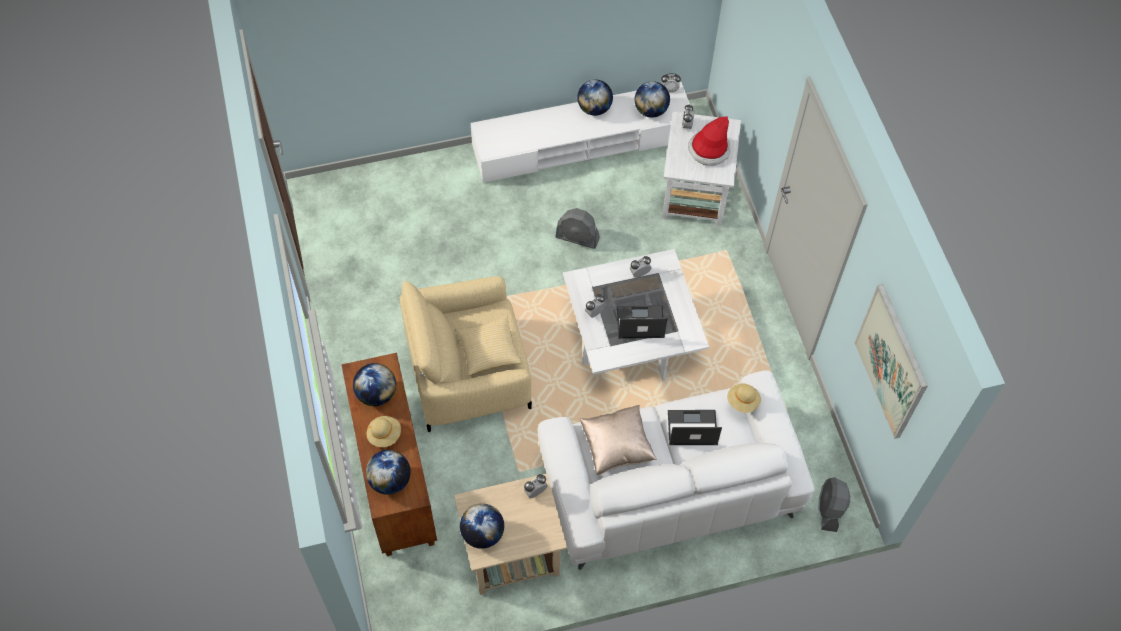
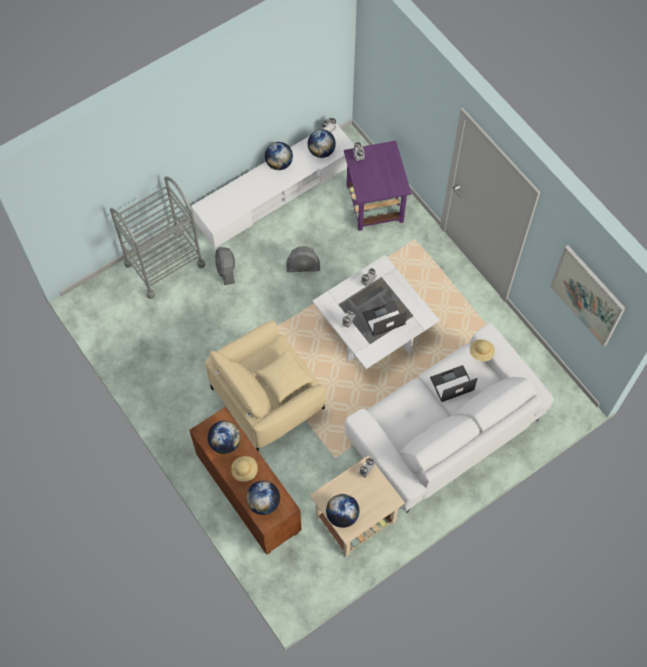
camera: 20 degrees left, 5 degrees up
(417, 182) = (164, 264): none -> grey cart
(617, 447) = (405, 416): beige pillow -> none
(695, 194) = (375, 204): white side table -> purple side table
(709, 150) = (382, 171): hat -> none
(829, 509) = (560, 405): grey fan -> grey fan (226, 270)

